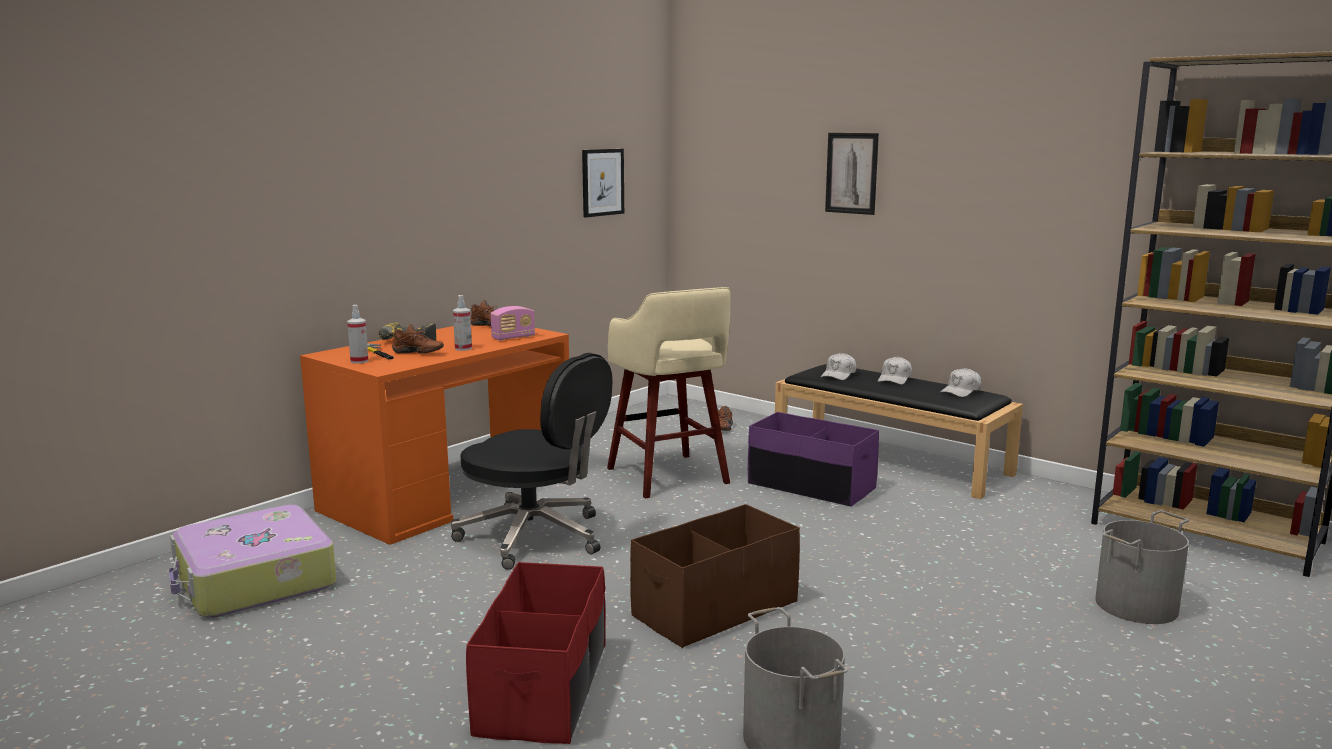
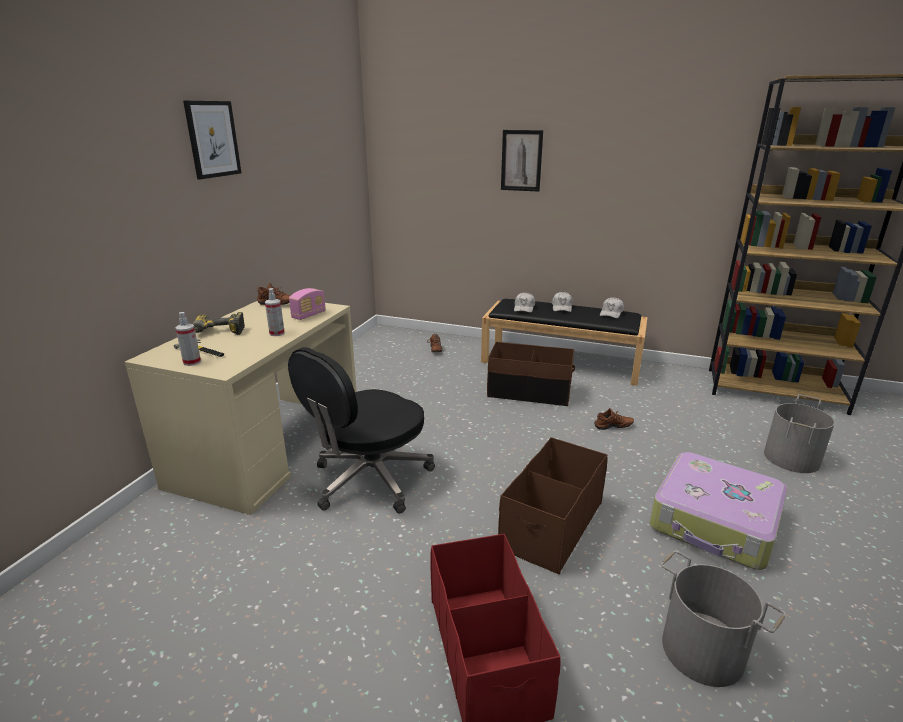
camera: 20 degrees left, 10 degrees up
(254, 581) = (142, 591): suitcase -> suitcase (715, 523)
(417, 353) = (240, 345): brown shoe -> brown shoe (613, 427)
(449, 493) = (269, 446): orange desk -> beige desk
(535, 537) = (369, 480): black office chair -> black office chair turned 120 degrees clockwise
(602, 182) = (329, 172): picture -> picture (213, 139)
(669, 477) = (429, 400): beige stool -> none
(811, 486) = (529, 392): purple storage box -> brown storage box

